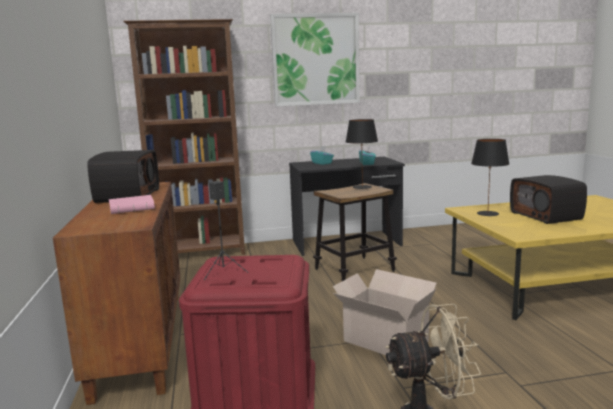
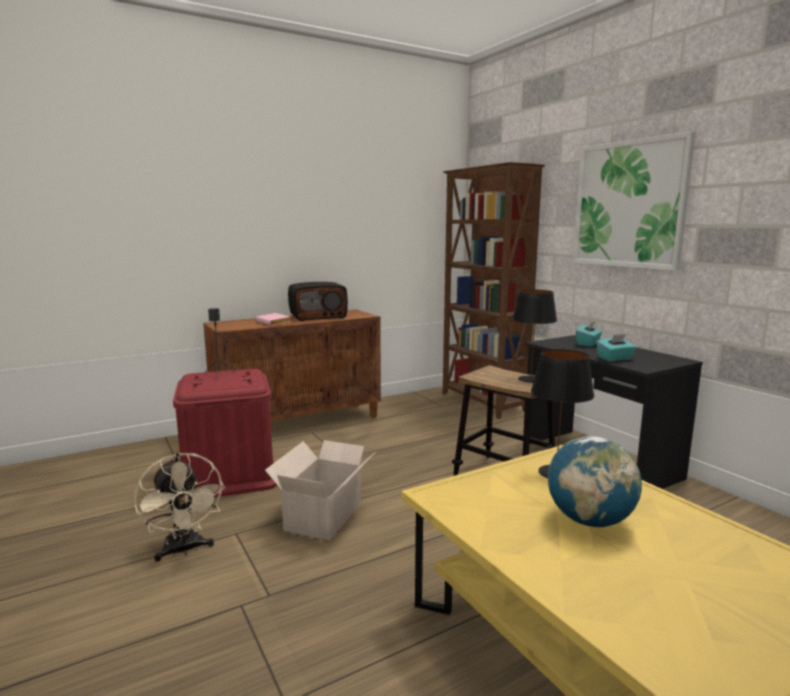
camera: 70 degrees right, 0 degrees up
(546, 216) = (589, 521): radio -> globe

